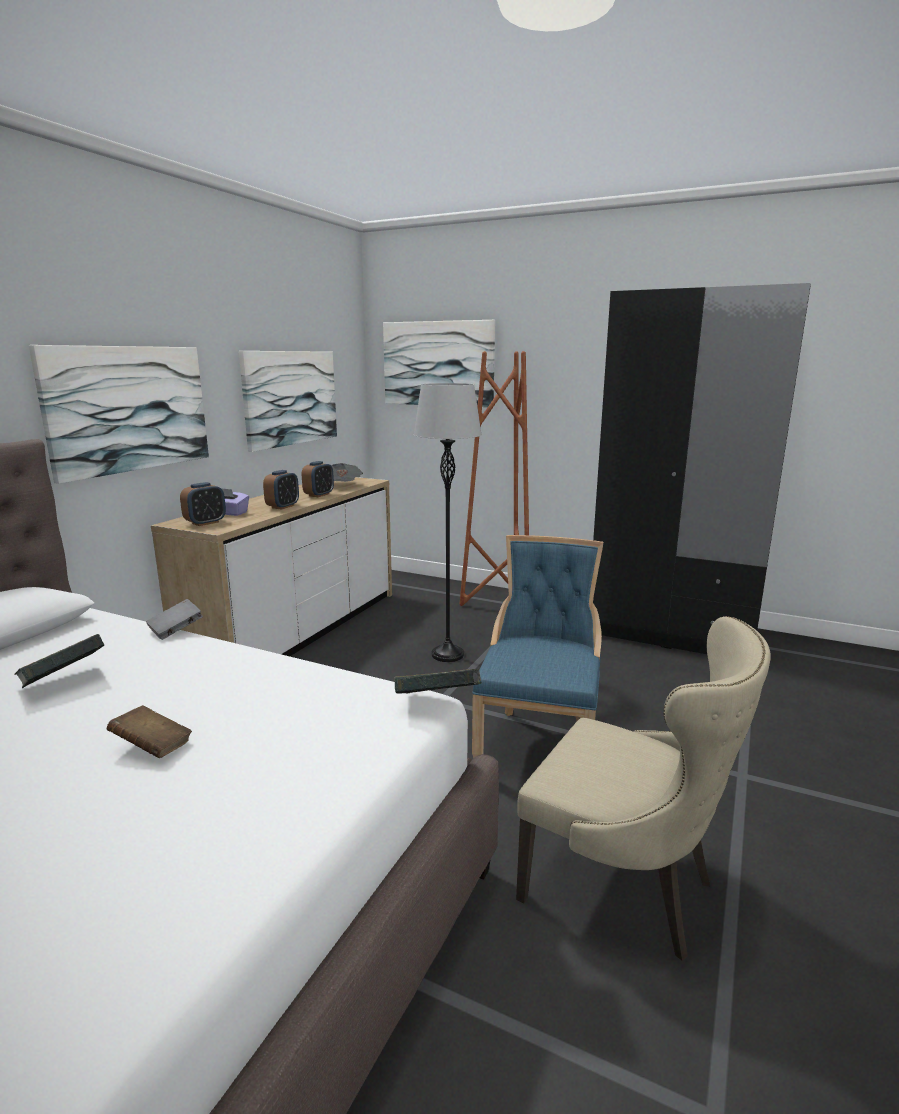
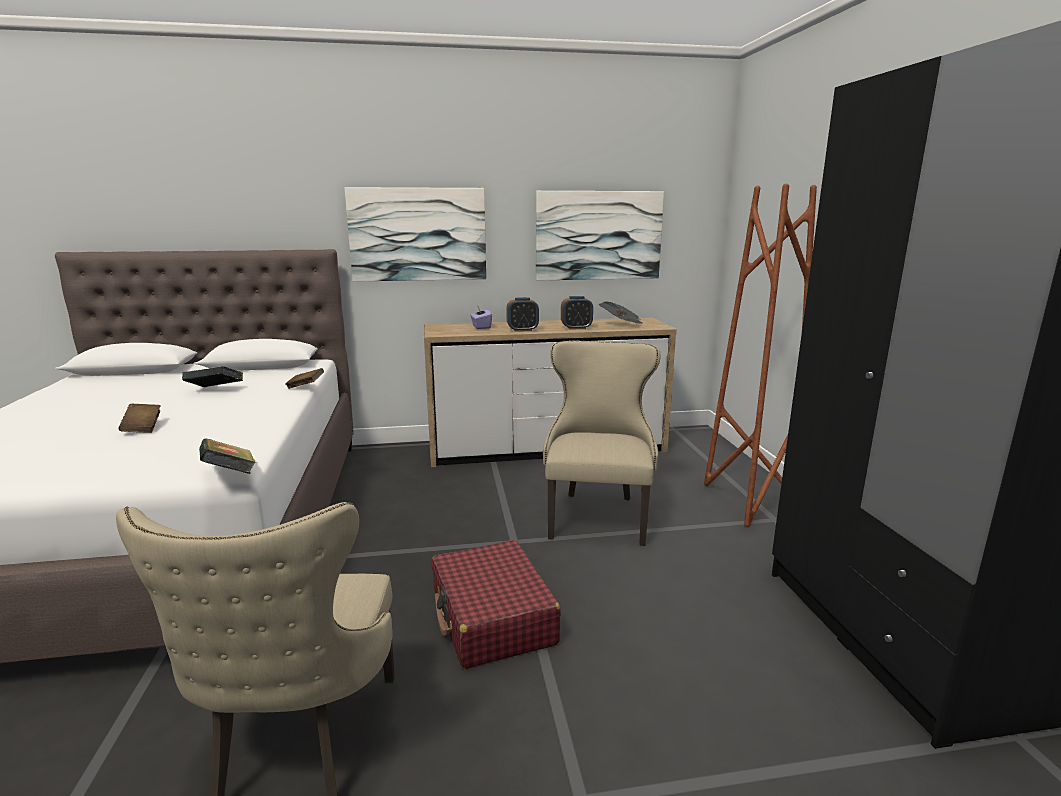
camera: 55 degrees right, 0 degrees up
(176, 630) = (305, 386): grey book -> brown book
(205, 523) = (447, 329): alarm clock -> none
(438, 363) = (774, 203): picture -> none
(447, 654) = (597, 515): grey floor lamp -> beige chair
(538, 745) = (492, 618): blue chair -> red suitcase

